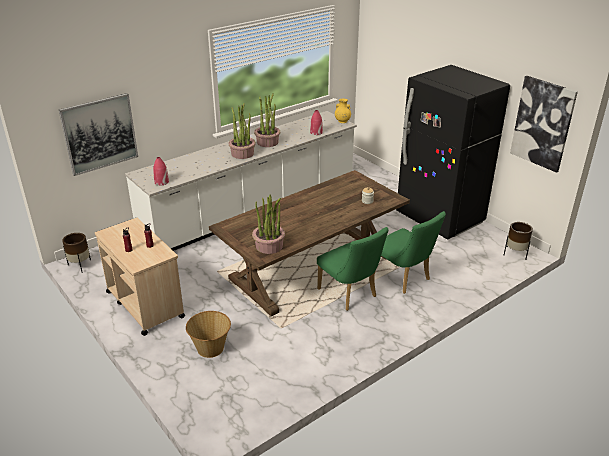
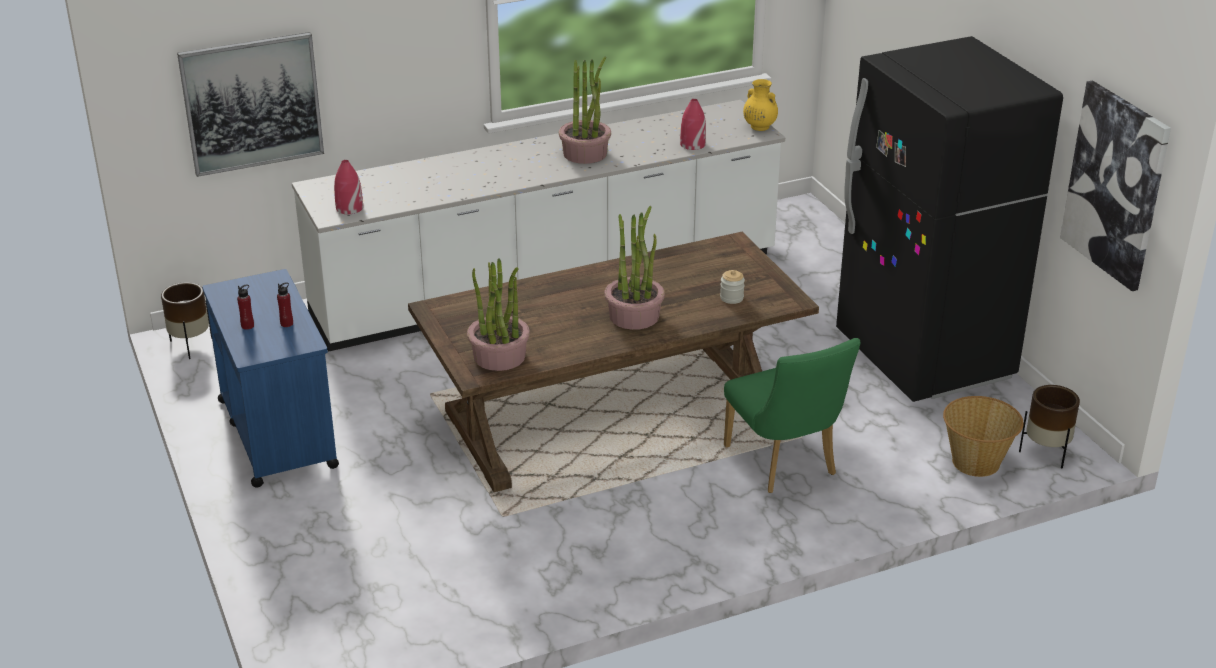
camera: 15 degrees right, 0 degrees up
(144, 304) = (277, 432): beige cart -> blue cart
(210, 348) = (361, 530): basket -> basket (976, 463)
(242, 153) = (525, 171): potted plant -> potted plant (634, 315)
(350, 294) = (662, 478): green chair -> none

